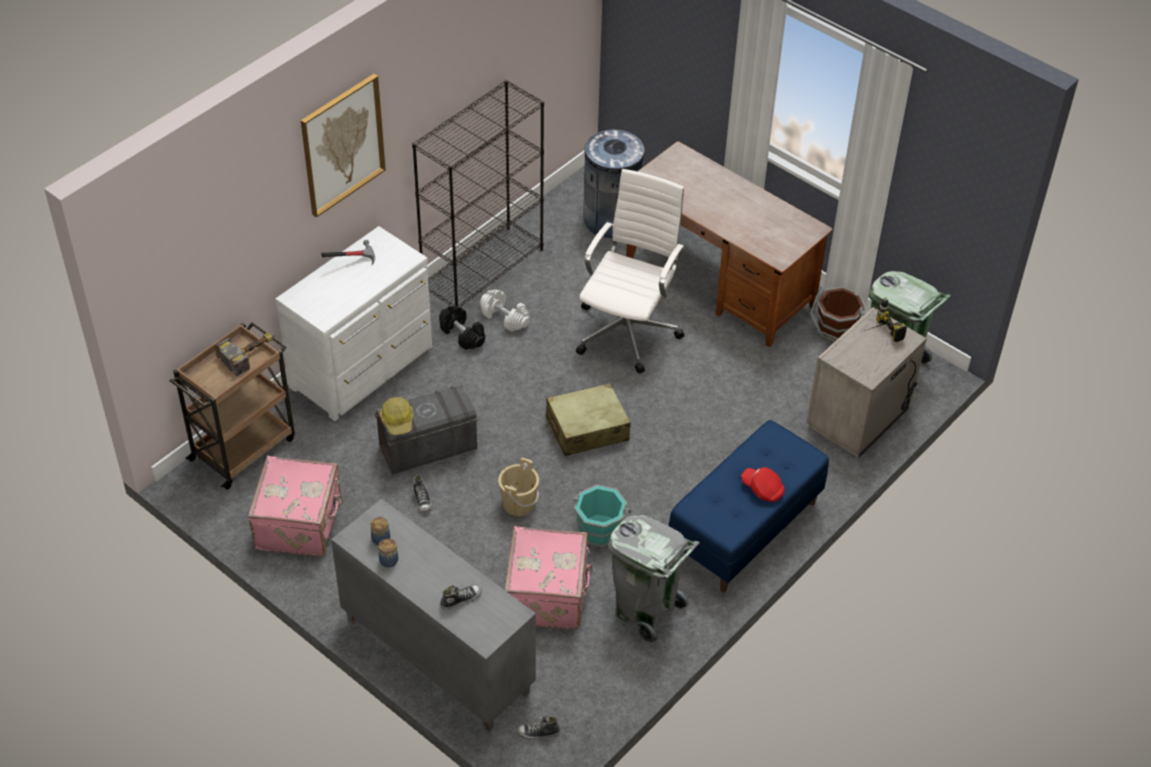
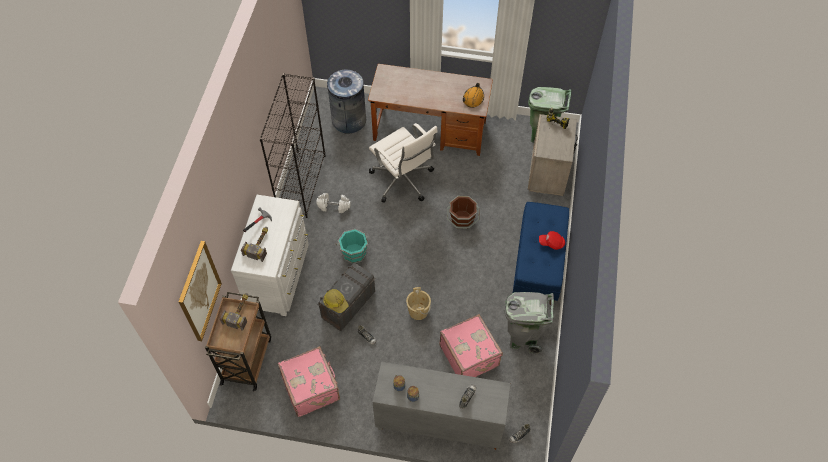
camera: 30 degrees left, 10 degrees up
(336, 285) = (260, 244): none -> hammer
(342, 144) = (234, 163): picture -> picture (199, 291)
(462, 335) = (318, 228): black dumbbell -> none
(586, 429) = (422, 249): beige suitcase -> none
(599, 529) = (469, 303): turquoise bucket -> turquoise bucket (354, 253)
(628, 330) = (403, 181): white office chair -> white office chair turned 150 degrees clockwise
(782, 241) = (473, 98): none -> orange hard hat
(836, 329) = (504, 129): brown bucket -> brown bucket (462, 220)

